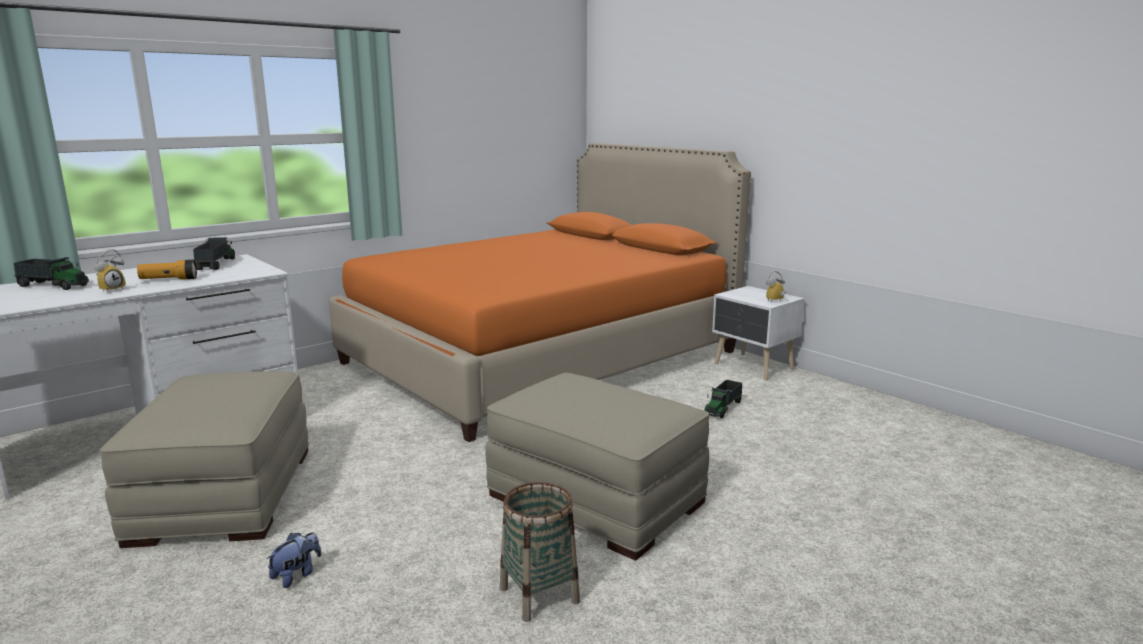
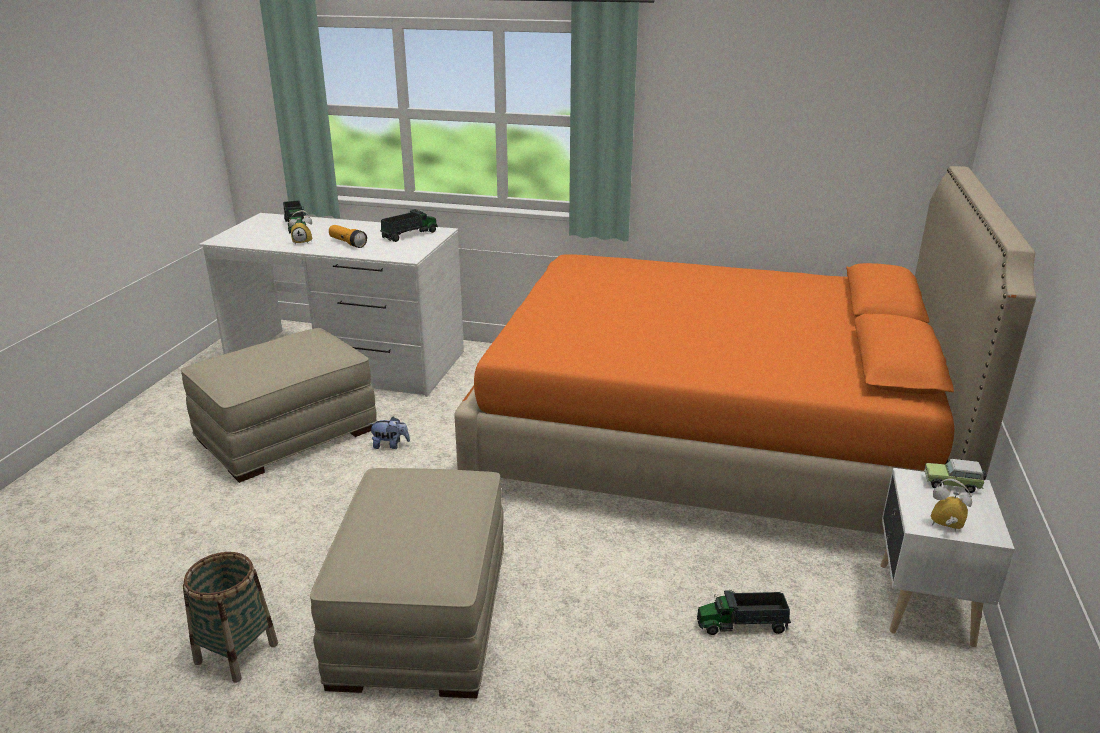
camera: 55 degrees right, 10 degrees up
(297, 575) = (202, 521): plush toy -> plush toy (390, 445)
(744, 291) = (953, 485): none -> toy car

